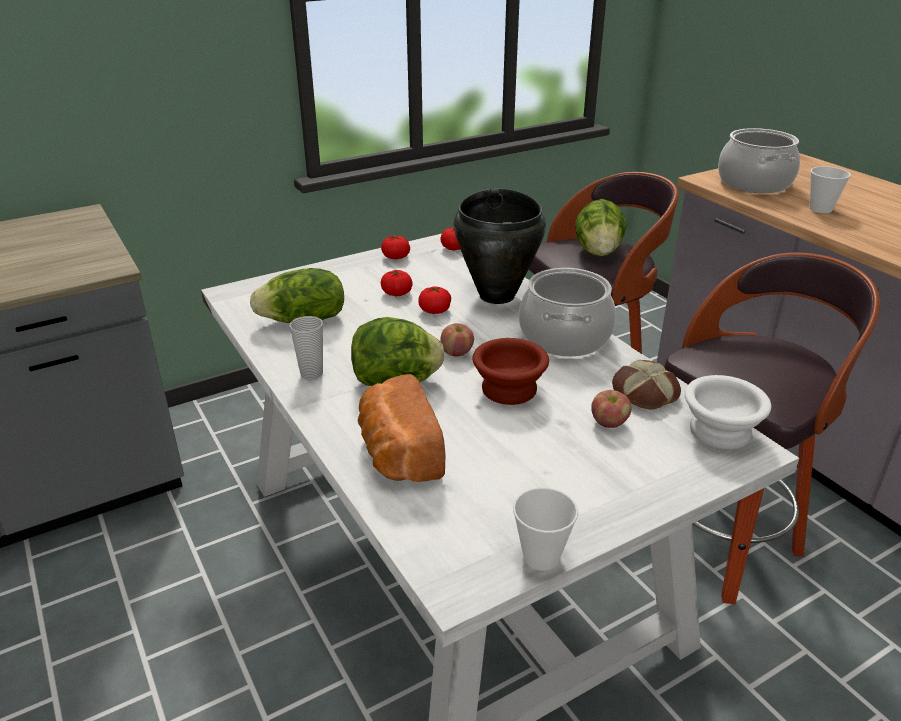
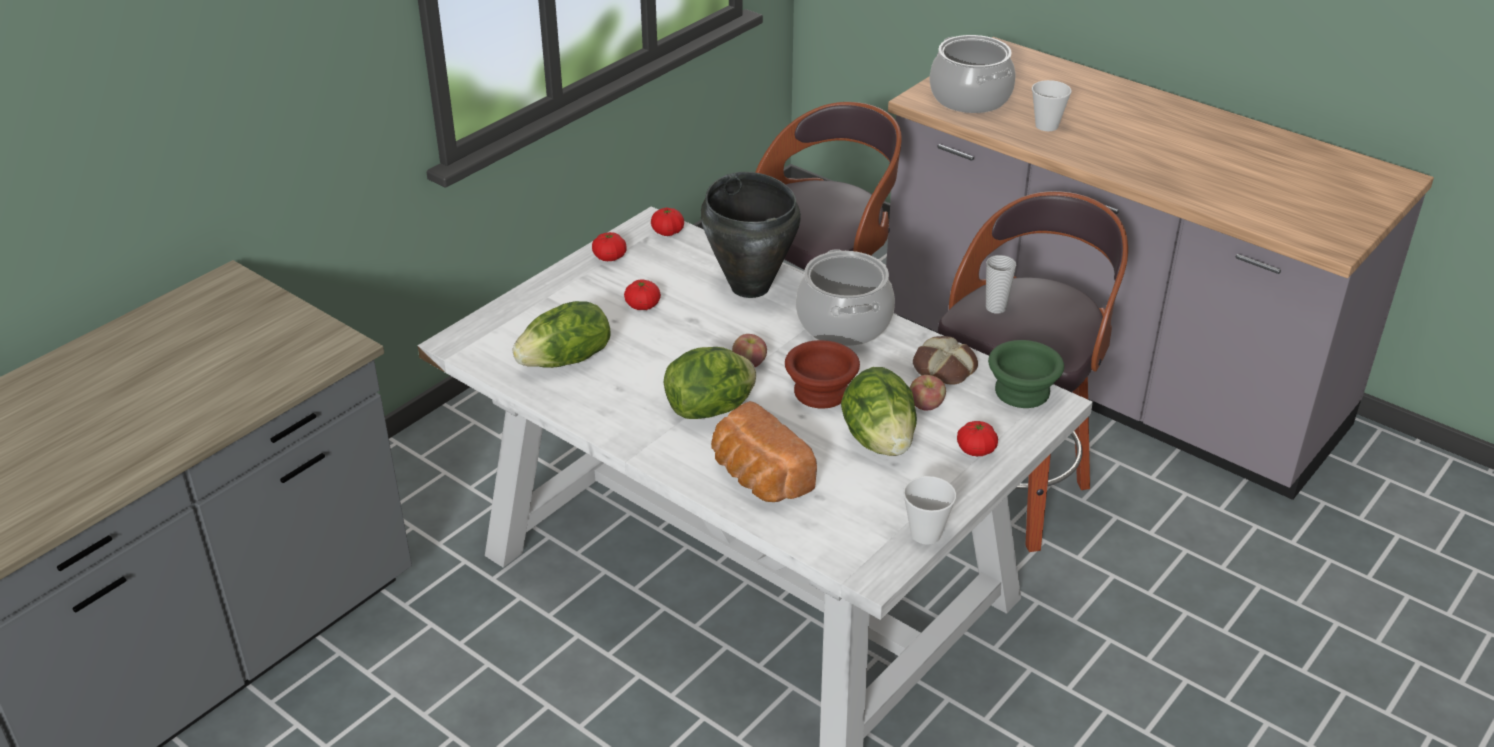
camera: 20 degrees left, 5 degrees up
(311, 373) = (620, 418): cup -> cup (995, 308)
(435, 311) = (697, 319): tomato -> tomato (976, 450)
(598, 252) = (819, 203): lettuce -> lettuce (879, 440)
(717, 430) = (1019, 391): white bowl -> green bowl

